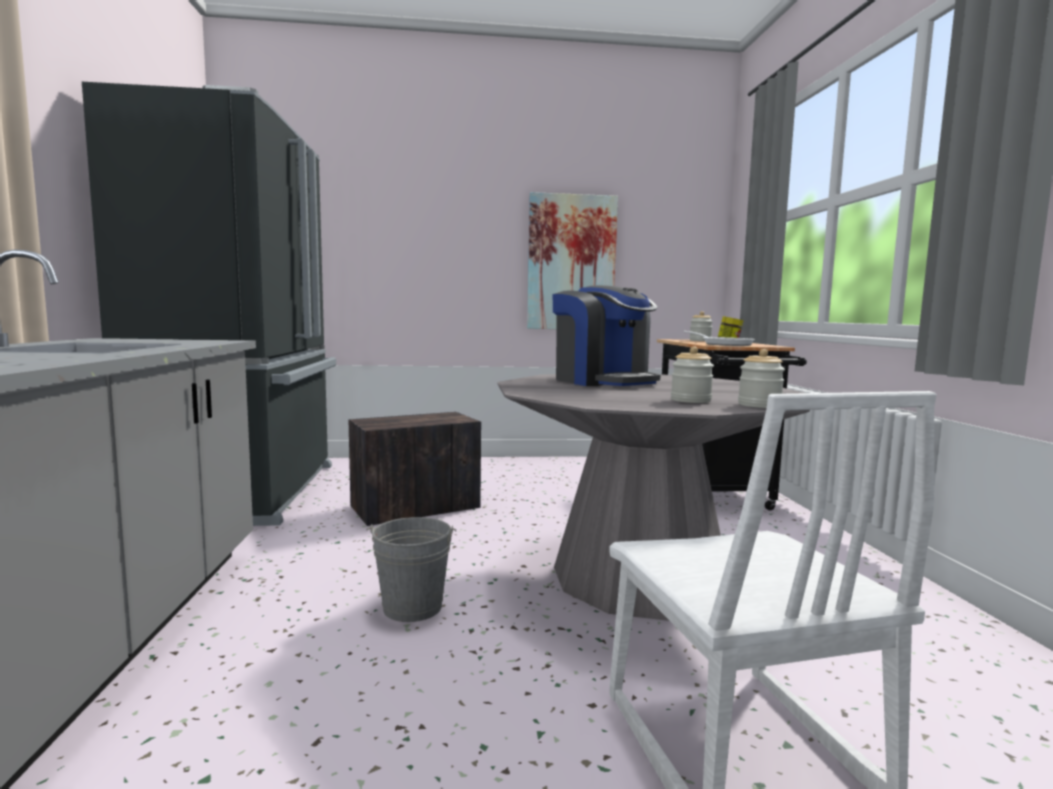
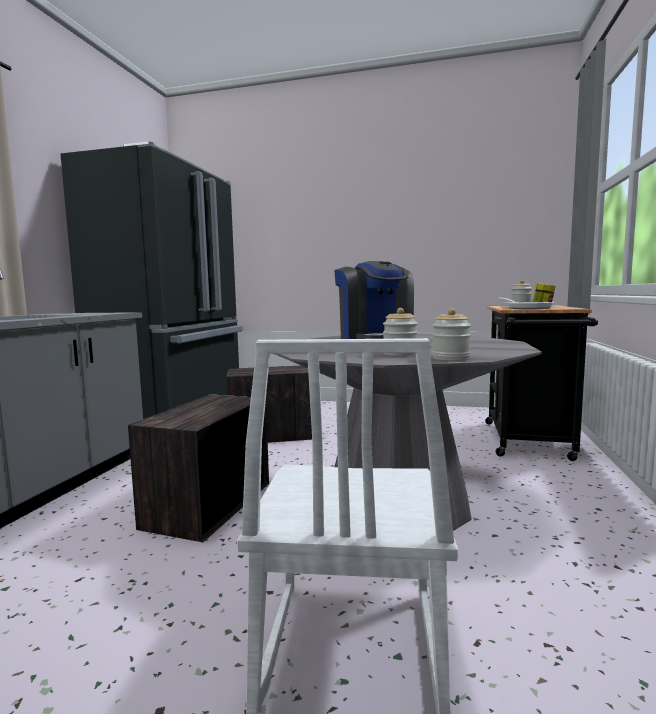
camera: 20 degrees right, 0 degrees up
(412, 607) = (210, 503): grey bucket -> crate
(571, 263) = (423, 245): picture -> none

